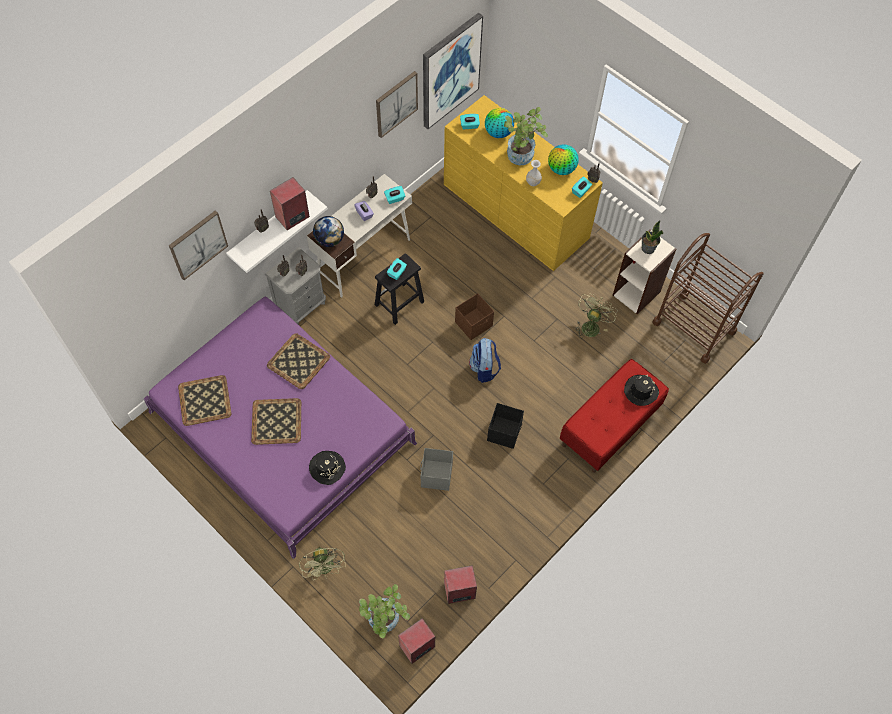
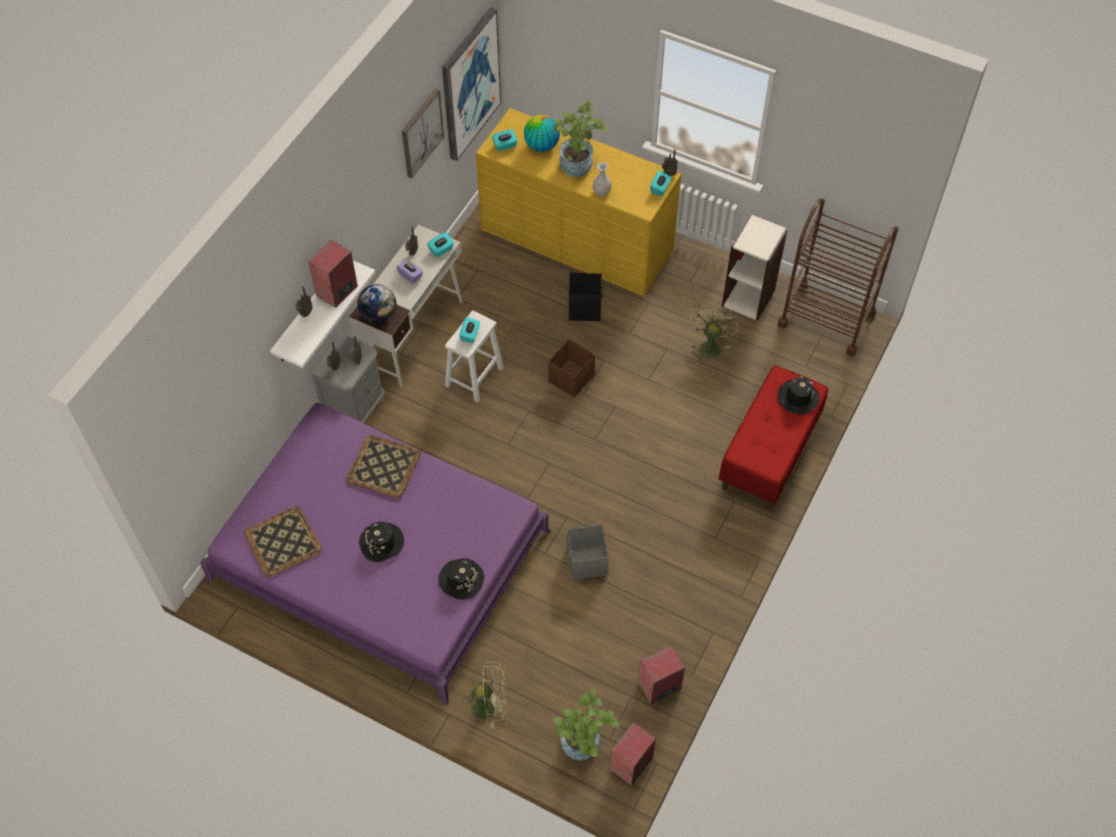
camera: 15 degrees left, 5 degrees down
(198, 244) = (241, 343): picture -> none
(277, 422) = (381, 543): tray -> black hat
(325, 568) = (489, 705): green fan -> green fan turned 60 degrees counterclockwise
(399, 304) = (474, 378): black stool -> white stool
(484, 369) = (601, 426): backpack -> none
(504, 432) = (650, 491): black storage box -> black storage box (585, 307)
(561, 169) = (629, 169): globe -> none
(647, 248) = (755, 235): potted plant -> none

